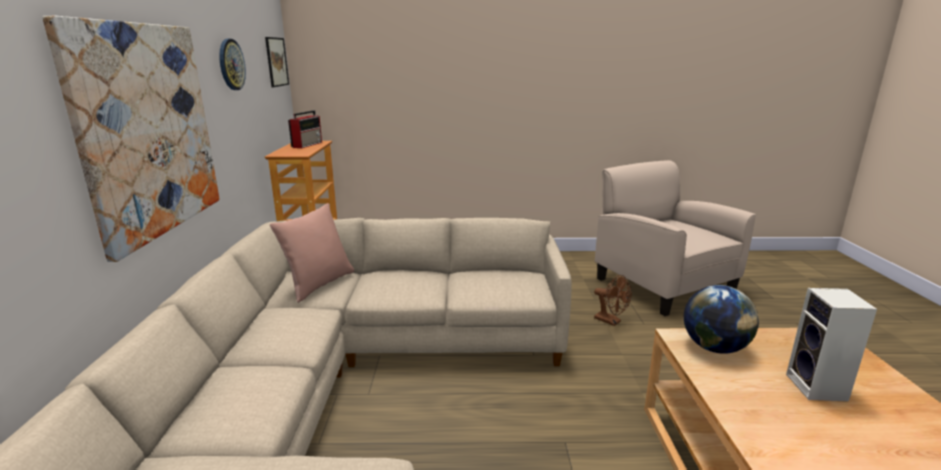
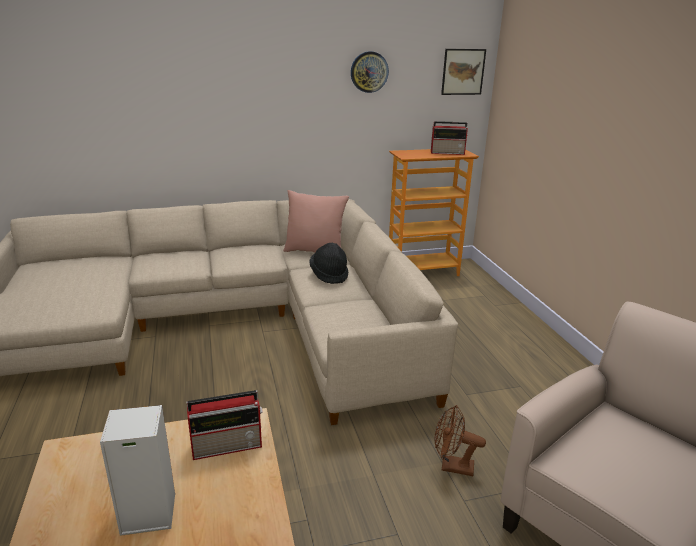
camera: 75 degrees right, 5 degrees up
(148, 131) = (246, 109): picture -> none
(396, 281) = (329, 275): none -> black hat
(611, 321) = (451, 466): brown fan -> brown fan turned 75 degrees clockwise
(714, 347) = (228, 445): globe -> radio

